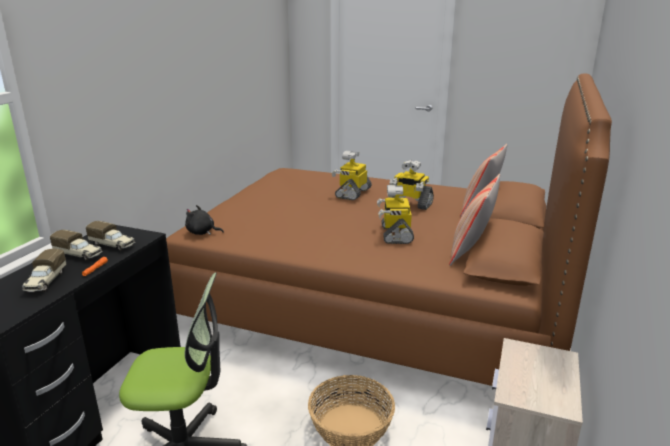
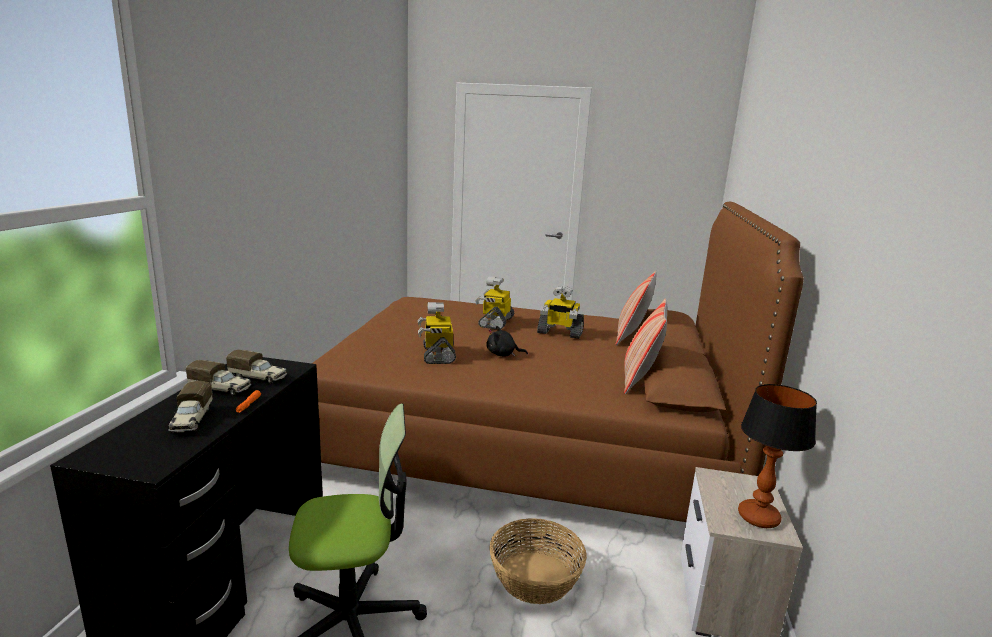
camera: 10 degrees left, 5 degrees down
(202, 232) = (342, 365): black plush toy -> black plush toy (503, 354)
(395, 234) = (556, 364): toy robot -> toy robot (437, 354)
(547, 390) = (757, 517): none -> table lamp

